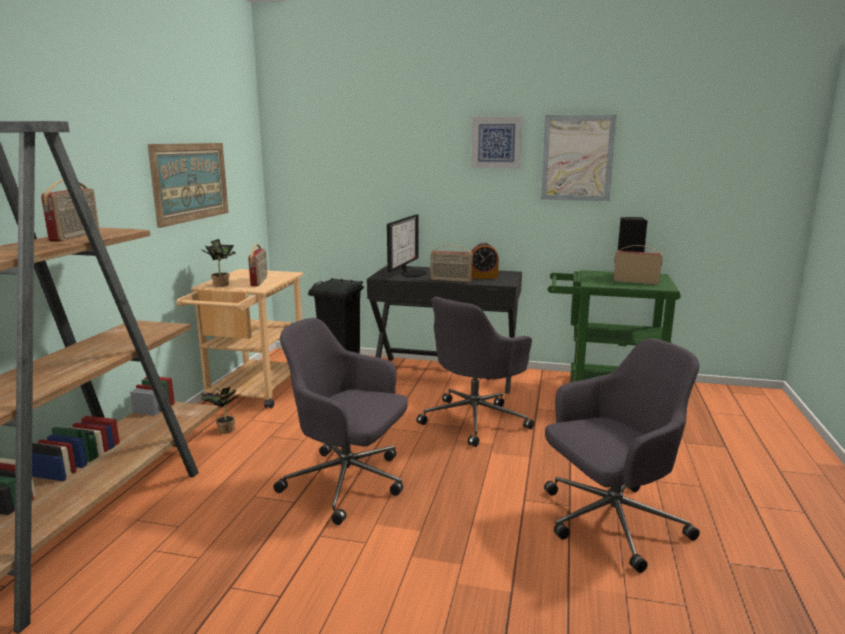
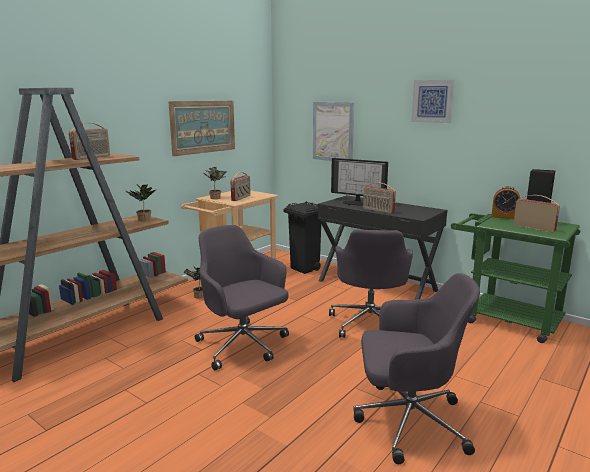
camera: 25 degrees right, 0 degrees up
(147, 328) = (142, 220): none -> potted plant
(411, 273) = (355, 203): monitor -> monitor turned 75 degrees clockwise
(475, 420) = (370, 322): grey office chair -> grey office chair turned 60 degrees counterclockwise
(483, 277) = (407, 211): alarm clock -> alarm clock (504, 217)
(577, 158) = (499, 115): picture -> picture (333, 131)

